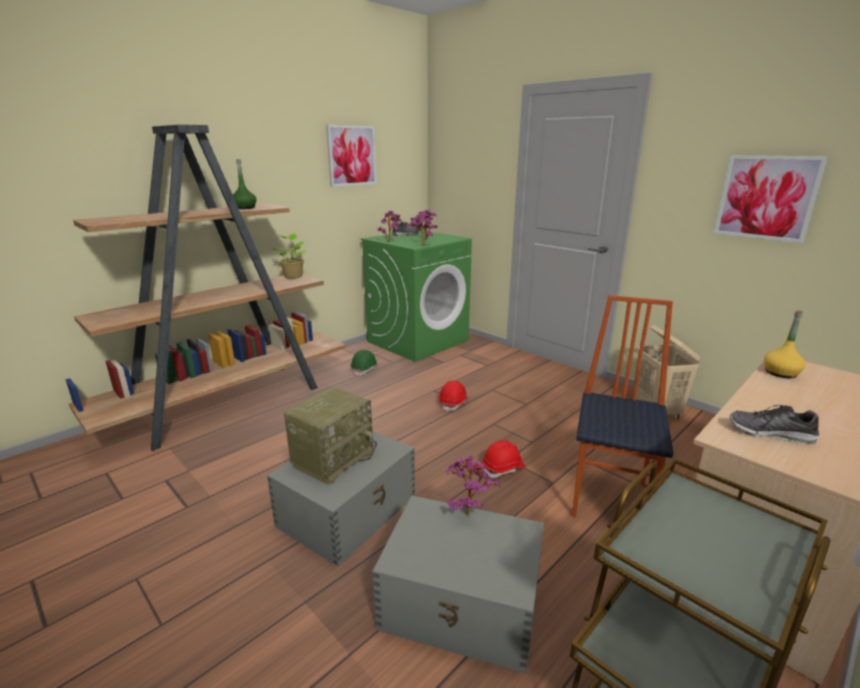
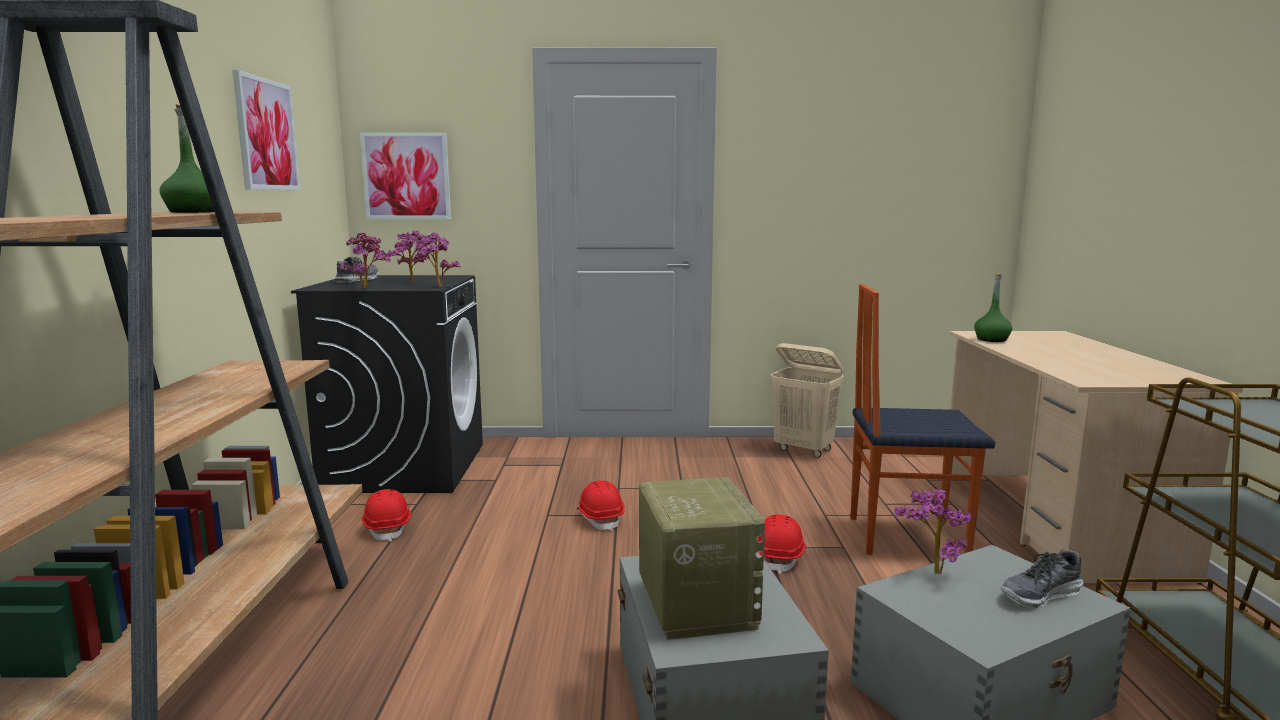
camera: 45 degrees left, 10 degrees down
(293, 276) = (243, 365): potted plant -> none
(365, 369) = (388, 528): green hard hat -> red hard hat
(418, 341) = (405, 467): green washing machine -> black washing machine
(611, 498) = (905, 536): chair -> chair turned 60 degrees counterclockwise
(766, 197) = (858, 185): picture -> picture (406, 176)
(770, 433) = (1093, 371): shoe -> shoe (1041, 594)
(780, 373) = (991, 339): yellow bottle -> green bottle

